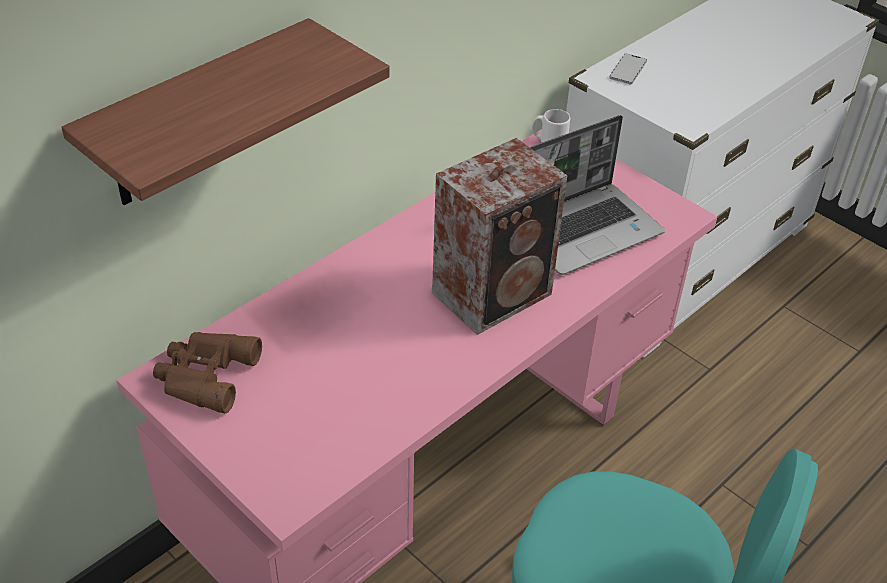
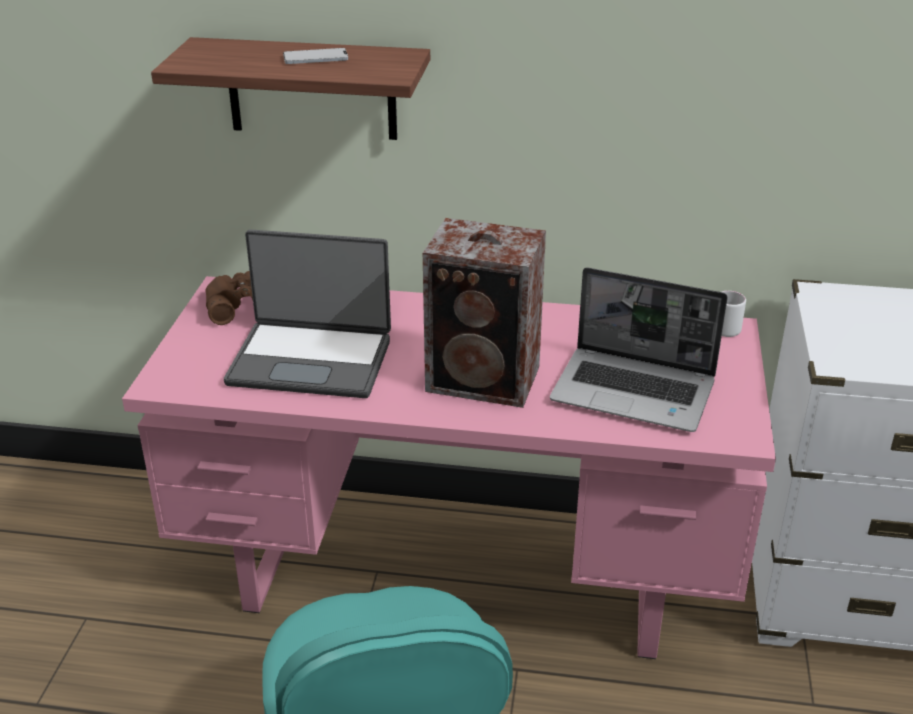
camera: 55 degrees right, 10 degrees down
(357, 378) = (311, 360): none -> laptop
(628, 70) = (863, 302): phone -> phone (315, 58)

